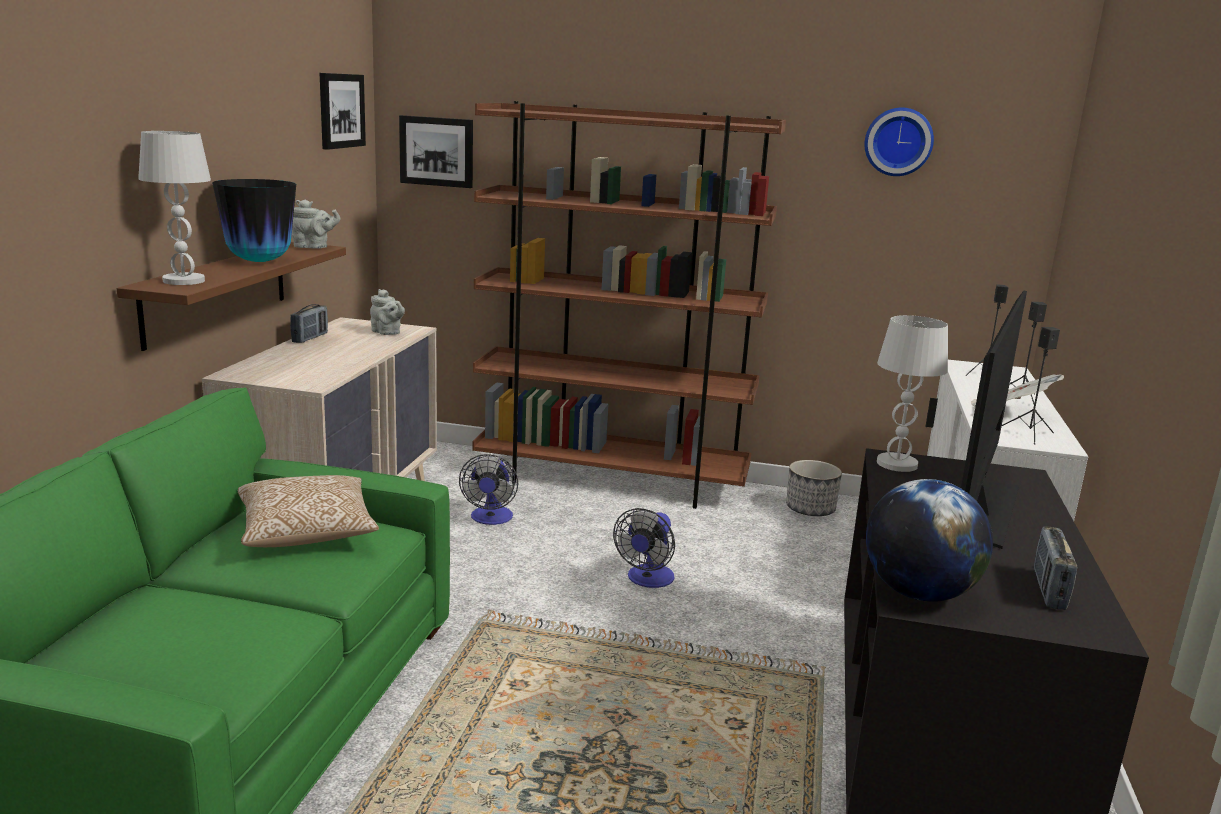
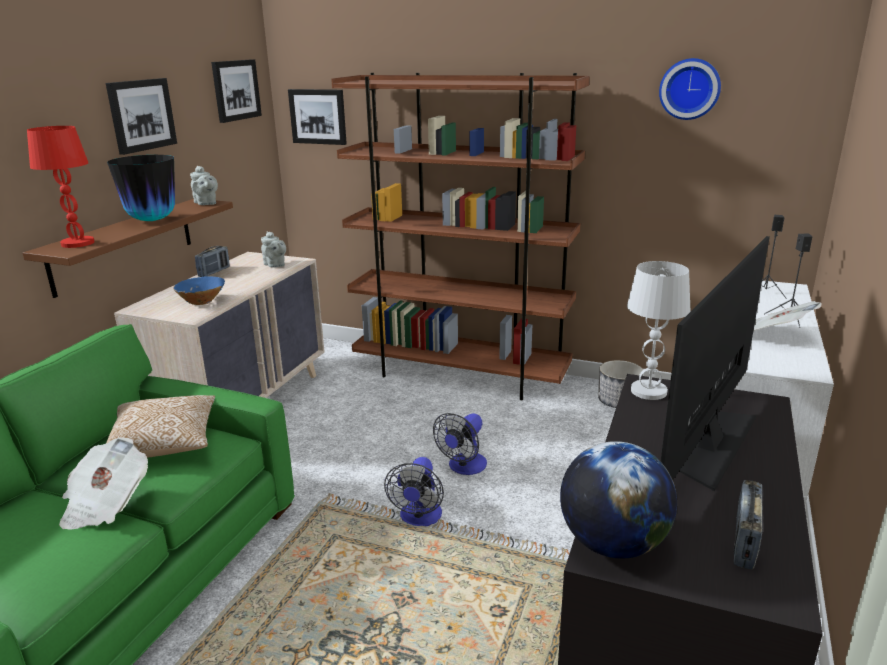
camera: 10 degrees right, 5 degrees up
(183, 281) = (77, 243): white table lamp -> red table lamp
(247, 129) = (141, 115): none -> picture
(264, 594) = (105, 504): none -> newspaper
(313, 247) = (206, 203): grey teapot -> grey teapot turned 45 degrees clockwise
(315, 369) = (202, 302): none -> blue bowl
(490, 519) = (356, 409): fan -> fan (419, 518)
(1029, 434) = (783, 359): black speaker -> none

